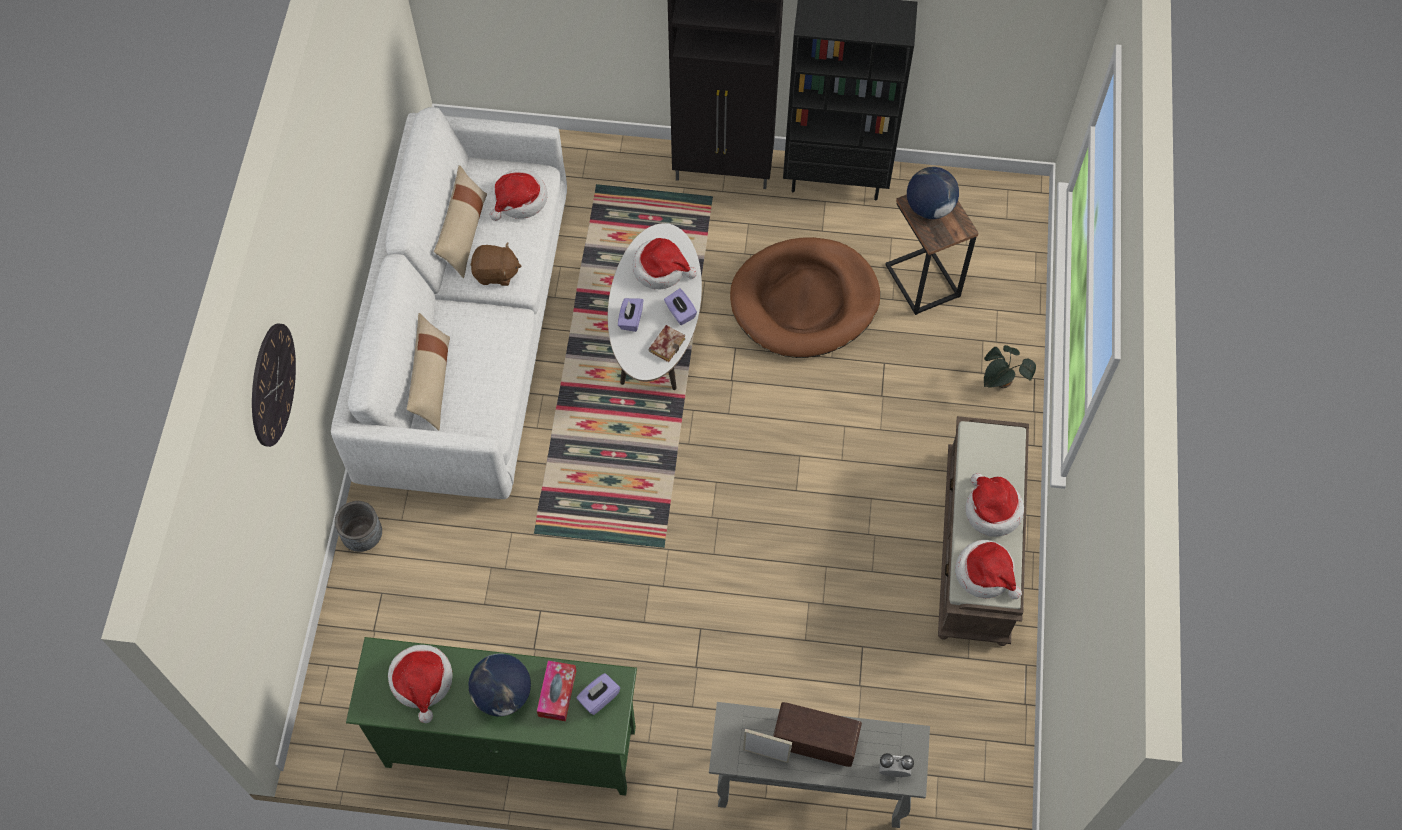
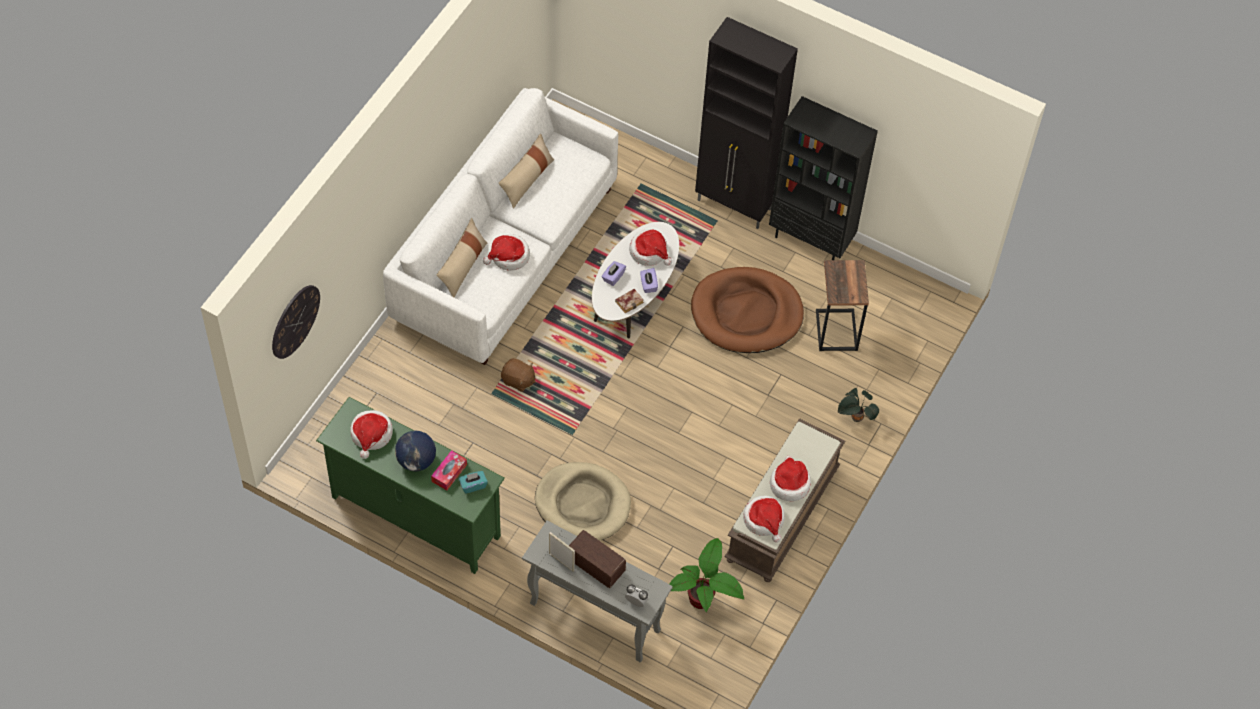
camera: 20 degrees right, 5 degrees down
(272, 384) = (353, 218): wall clock -> wall clock (295, 321)
(363, 537) = (380, 353): grey planter -> none
(496, 273) = (536, 213): brown plush toy -> brown plush toy (518, 380)
(520, 200) = (574, 172): hat -> hat (509, 256)
(599, 698) = (473, 485): purple tissue box -> turquoise tissue box
(721, 637) = (583, 504): none -> beige dog bed
(929, 207) = (843, 274): globe -> none
(937, 707) = (703, 602): none -> potted plant

